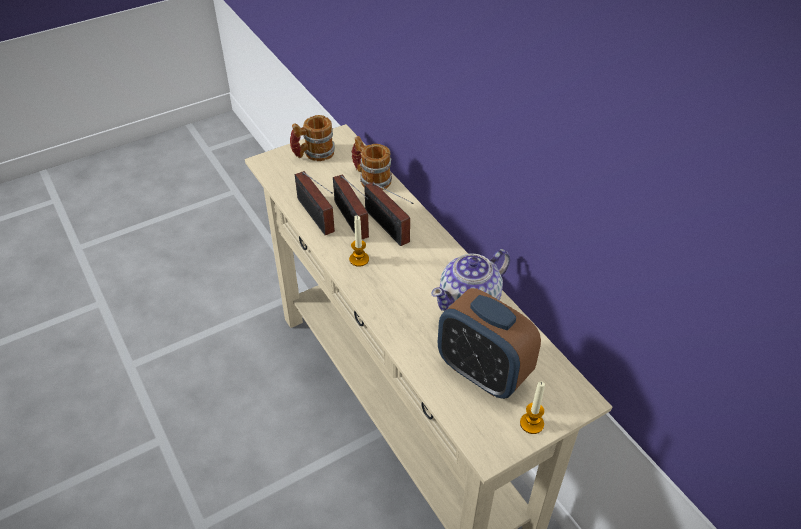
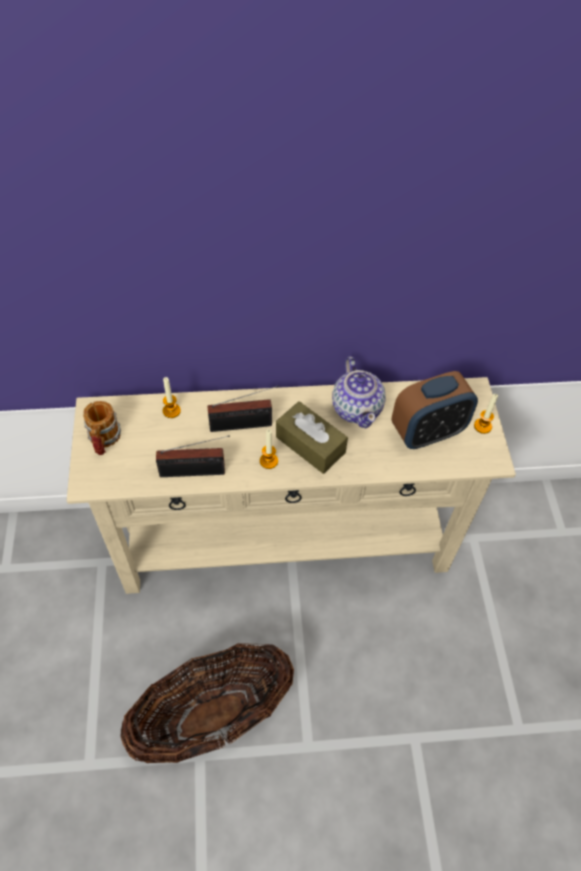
camera: 65 degrees left, 10 degrees up
(201, 433) = (213, 716): none -> basket
(352, 222) = (219, 447): radio -> none
(371, 178) = (171, 411): mug -> candle
(398, 282) = (310, 445): none -> brown tissue box

